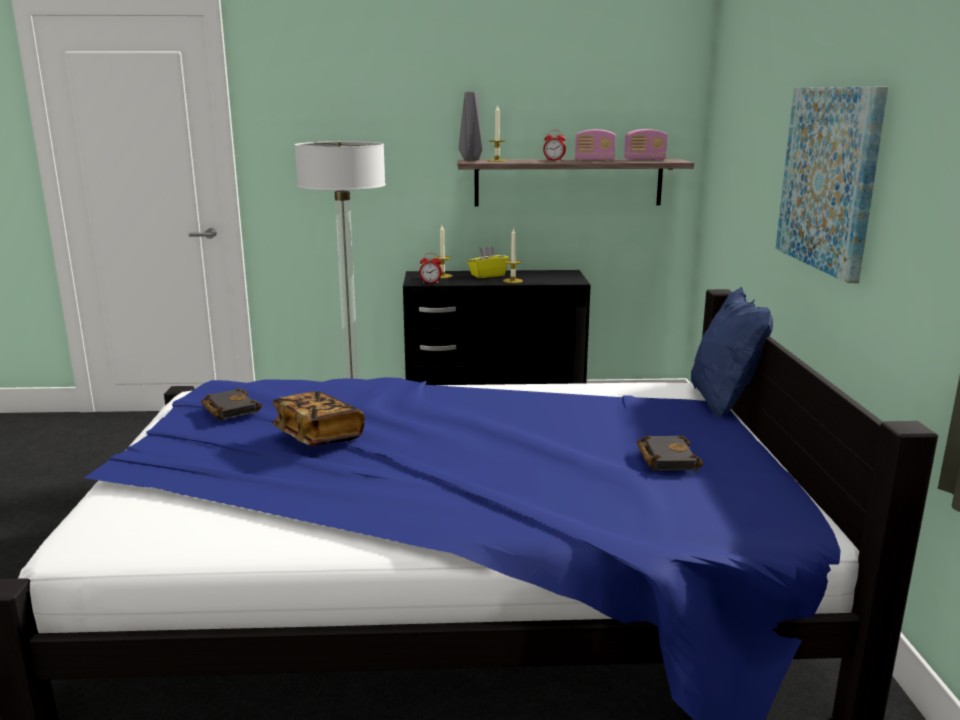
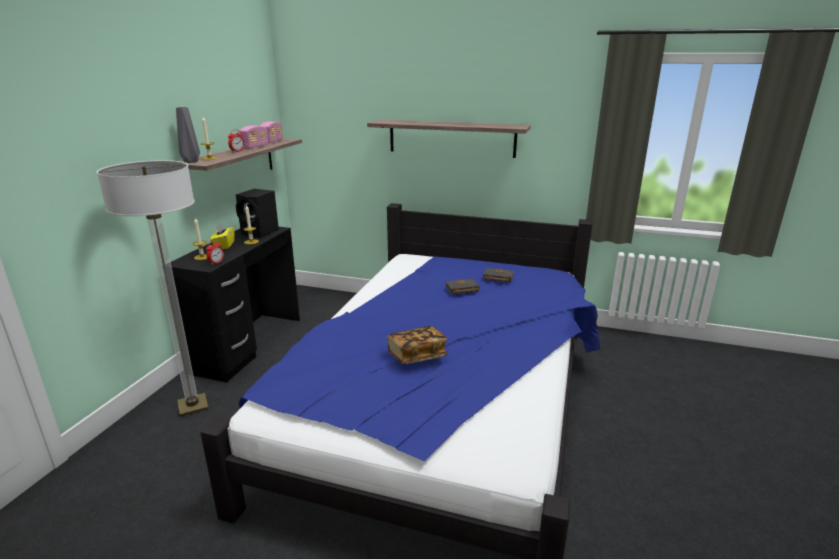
camera: 70 degrees left, 5 degrees up
(228, 409) = (338, 387): black book -> black book (461, 289)
(550, 278) = (260, 233): none -> black speaker
(723, 403) = (433, 256): blue pillow -> none
(829, 178) = (451, 138): picture -> shelf

